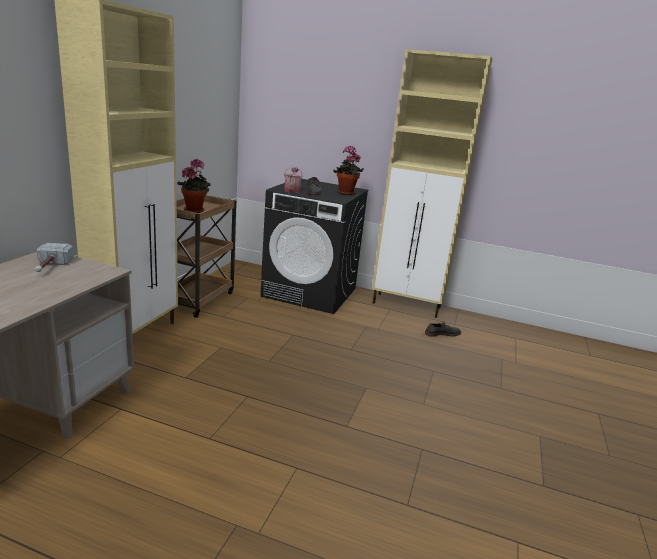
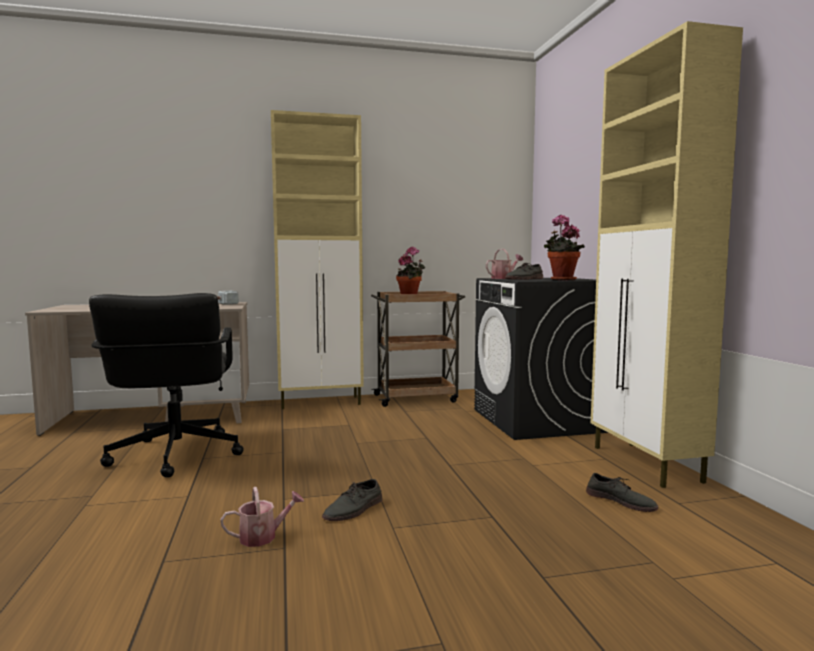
camera: 60 degrees right, 15 degrees down
(179, 452) = (174, 455): none -> black office chair
(388, 406) = (354, 510): none -> grey shoe
(400, 452) = (263, 536): none -> watering can

